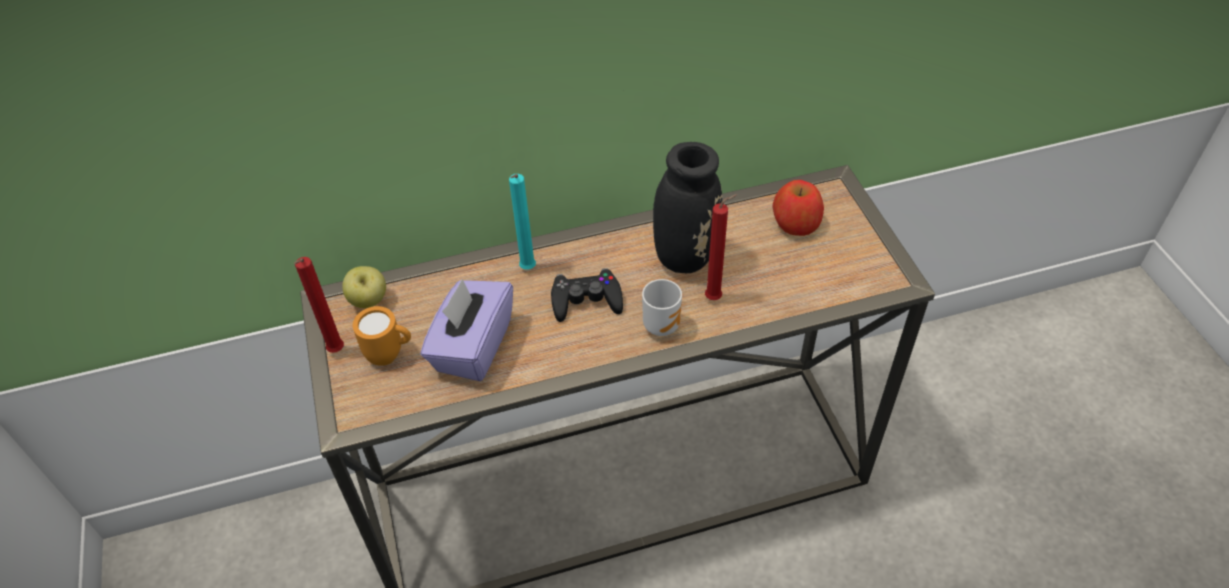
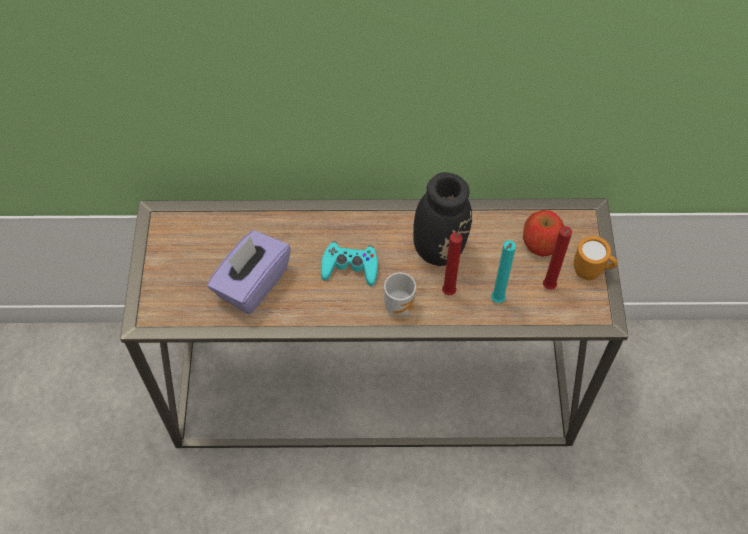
camera: 15 degrees right, 10 degrees up
(335, 352) = (151, 261): red candle -> red candle (548, 288)
(368, 301) = (187, 223): apple -> none
(390, 355) = (190, 273): orange mug -> orange mug (591, 272)
(527, 270) = (313, 228): turquoise candle -> turquoise candle (496, 301)
(586, 300) = (350, 267): black game controller -> turquoise game controller

